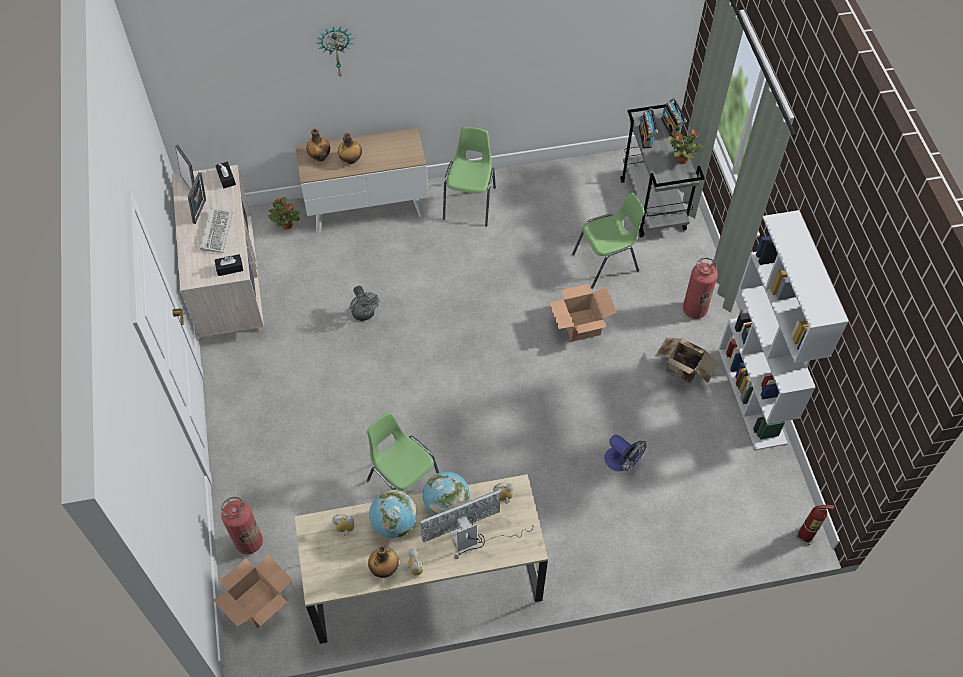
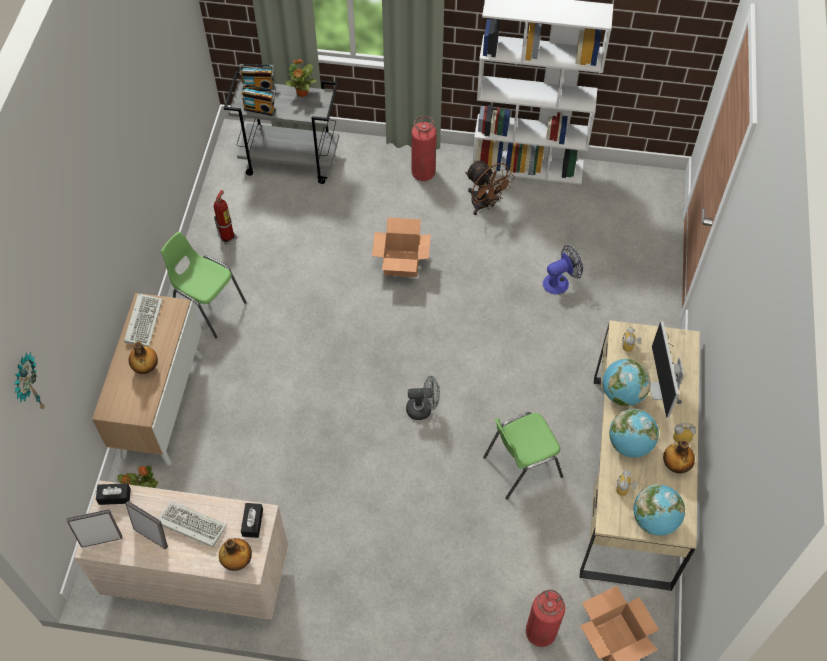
camera: 70 degrees left, 0 degrees up
(320, 156) = (123, 397): bottle -> bottle (237, 560)
(321, 562) = (654, 520): none -> globe
(336, 50) = (73, 281): wall clock -> wall clock (27, 386)
(364, 315) = (305, 447): grey fan -> grey fan (423, 409)
(393, 142) = (143, 320): none -> keyboard
(606, 263) = (340, 219): green chair -> none
(683, 371) = (484, 205): cardboard box -> brown fan
(805, 535) = (670, 182): fire extinguisher -> fire extinguisher (228, 237)

